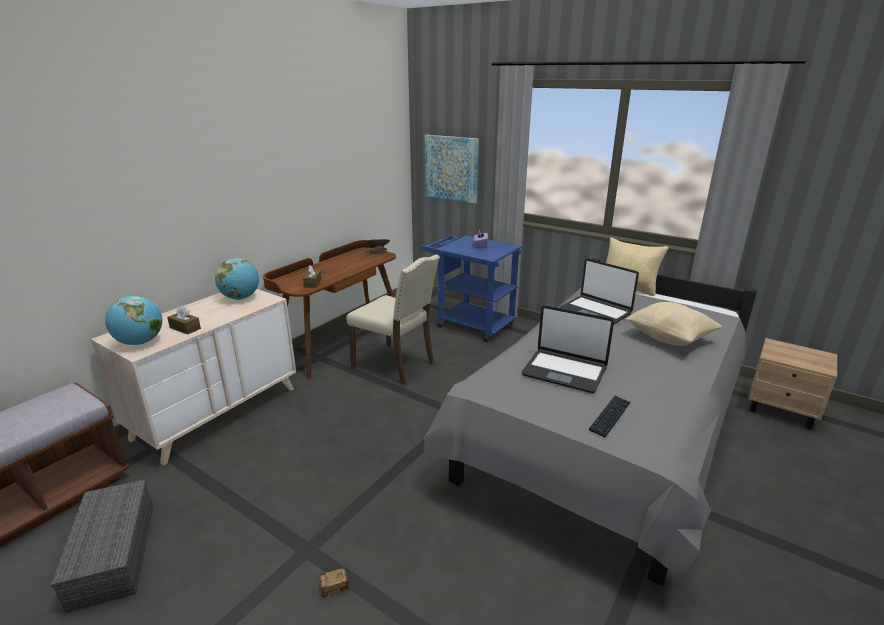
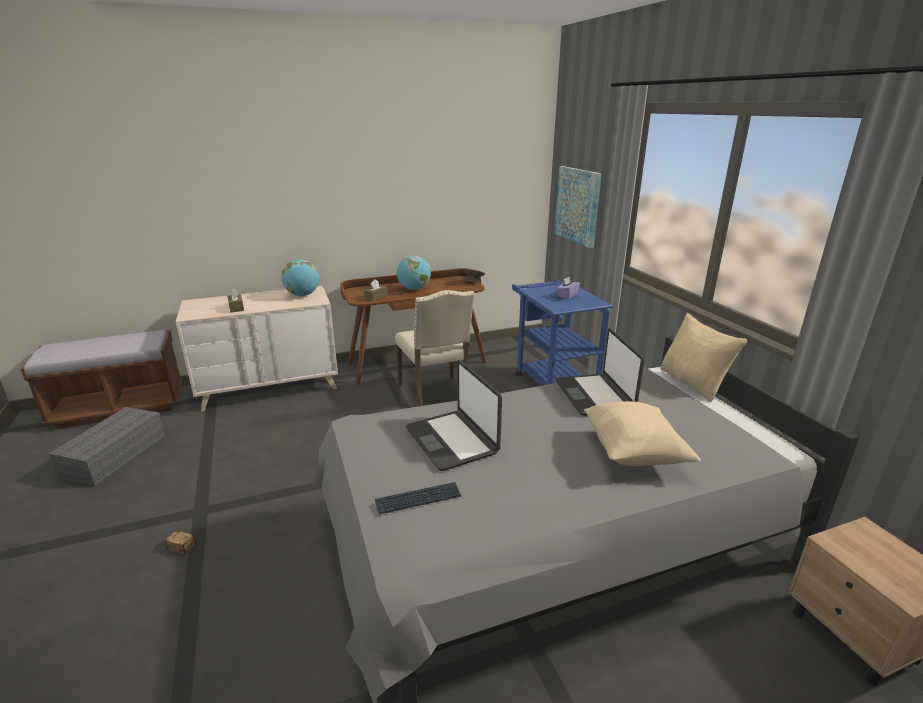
camera: 35 degrees right, 0 degrees up
(140, 342) = (199, 310): globe -> globe (414, 289)

